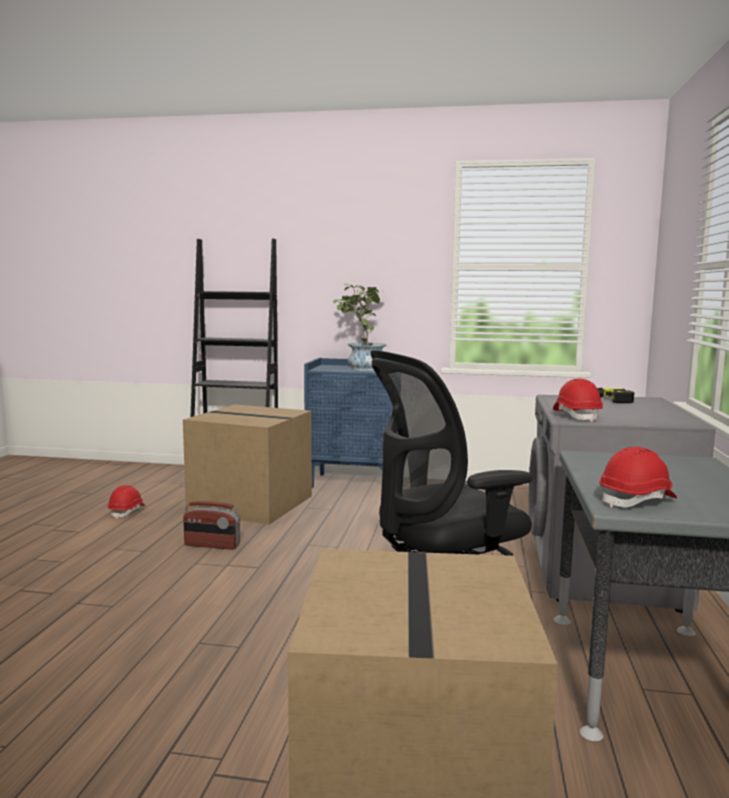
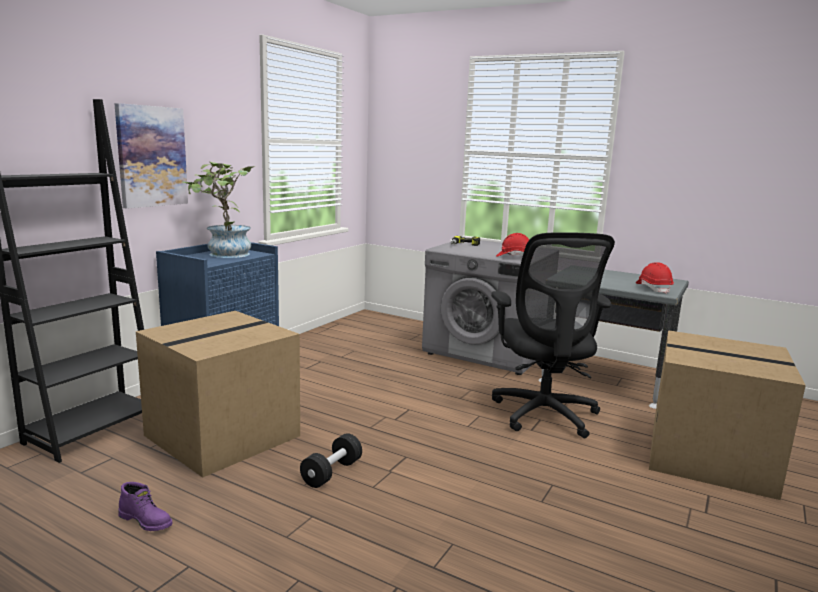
camera: 70 degrees left, 5 degrees up
(127, 511) = (146, 521): red hard hat -> purple boot
(212, 545) = (331, 473): radio -> black dumbbell
(322, 281) = (151, 156): none -> picture

